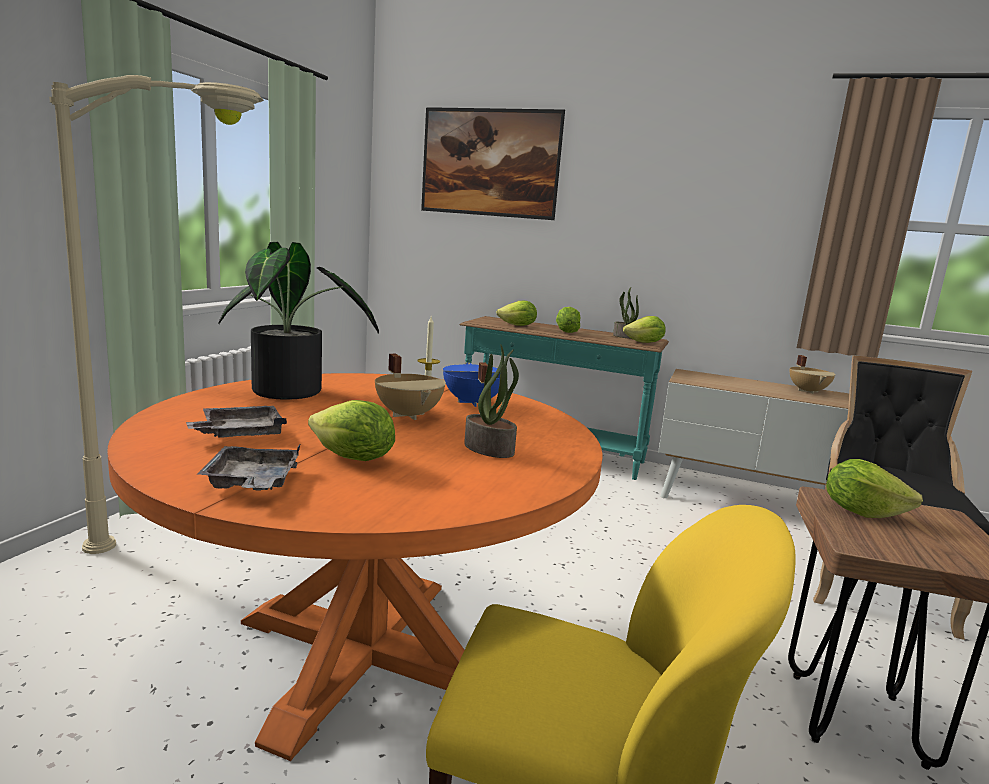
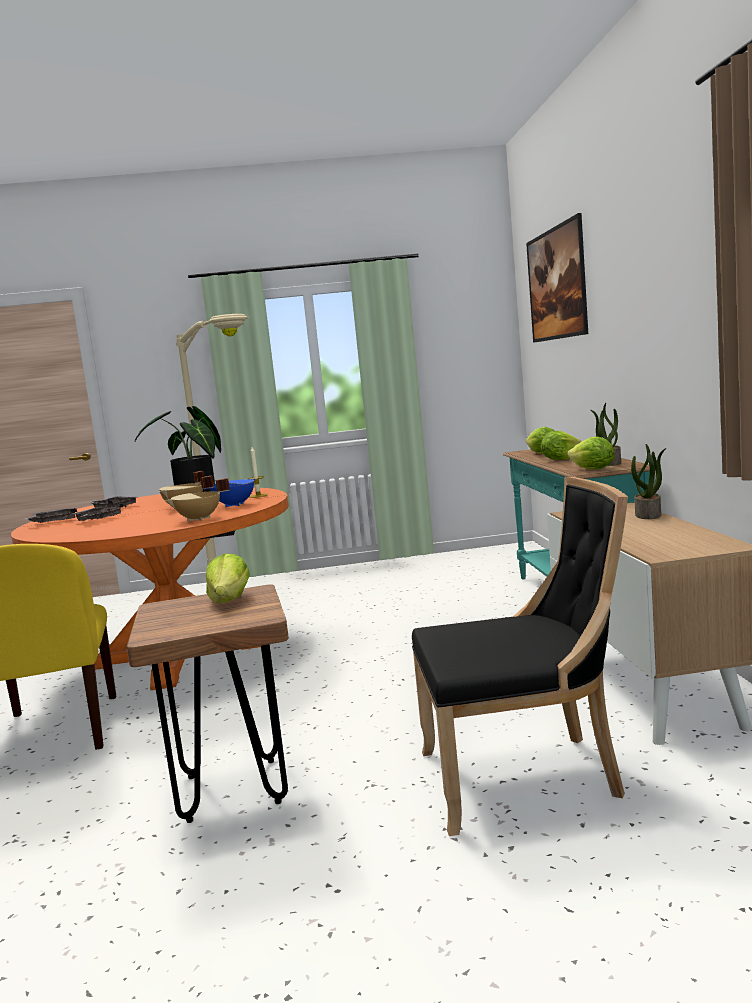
camera: 65 degrees right, 5 degrees down
(353, 459) = (97, 520): lettuce -> grey tray
(490, 449) = (141, 523): potted plant -> potted plant (649, 515)
(808, 391) = (684, 535): beige cooking pot -> beige cooking pot (199, 519)

